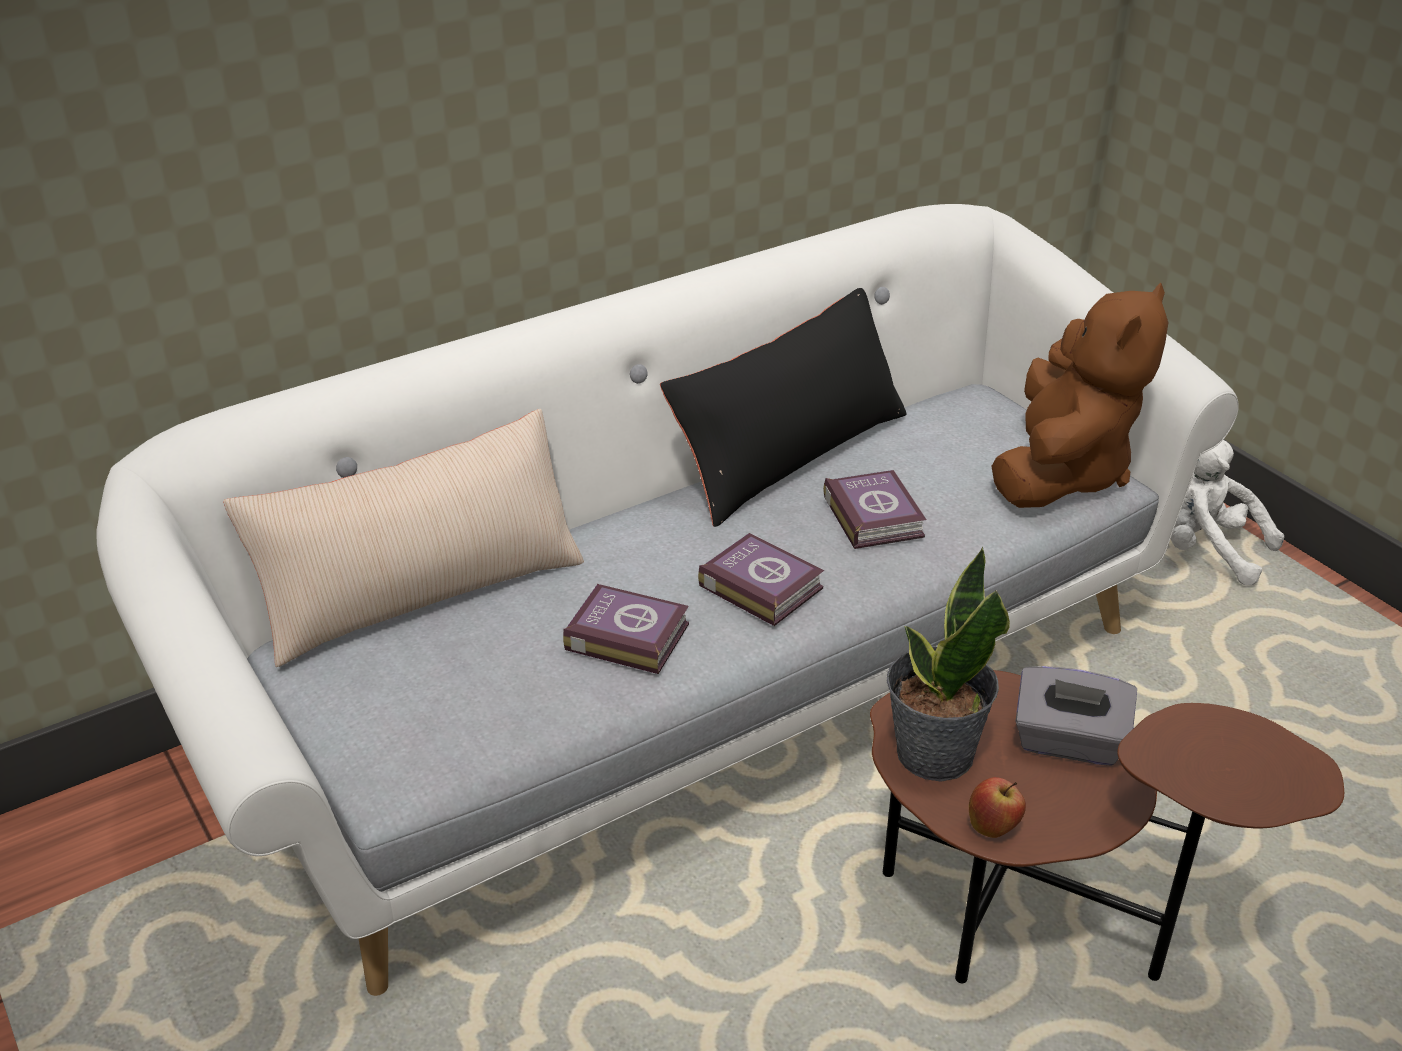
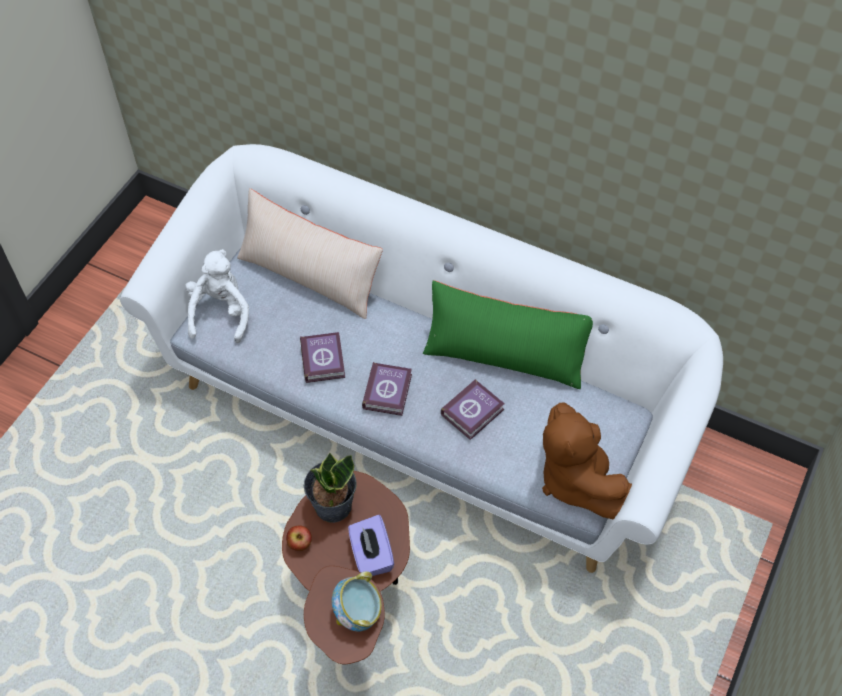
camera: 60 degrees right, 20 degrees up
(789, 455) = (504, 355): black pillow -> green pillow
(1062, 472) = (577, 479): brown plush toy -> brown plush toy turned 75 degrees clockwise
(1069, 742) = (371, 555): grey tissue box -> purple tissue box
(1208, 550) = (704, 596): white plush toy -> white plush toy (221, 313)
(1240, 743) = (358, 613): none -> bowl

